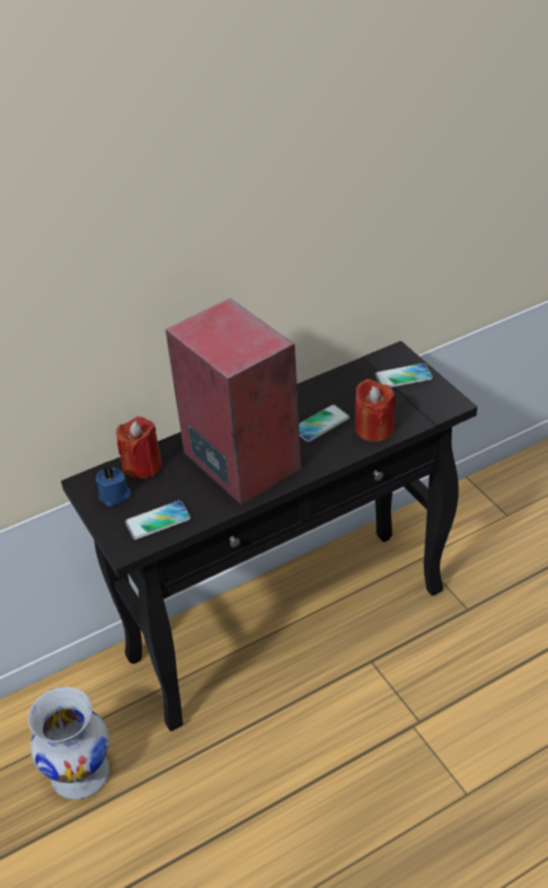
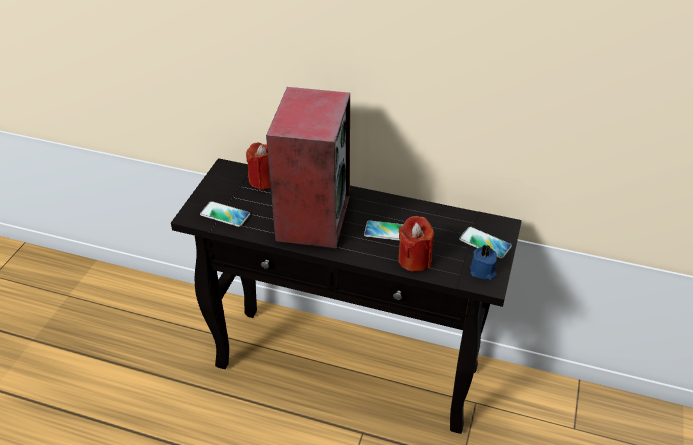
camera: 45 degrees right, 0 degrees up
(81, 773) = (156, 347): white vase -> none
(115, 496) = (227, 185): blue candle -> blue candle (483, 271)

